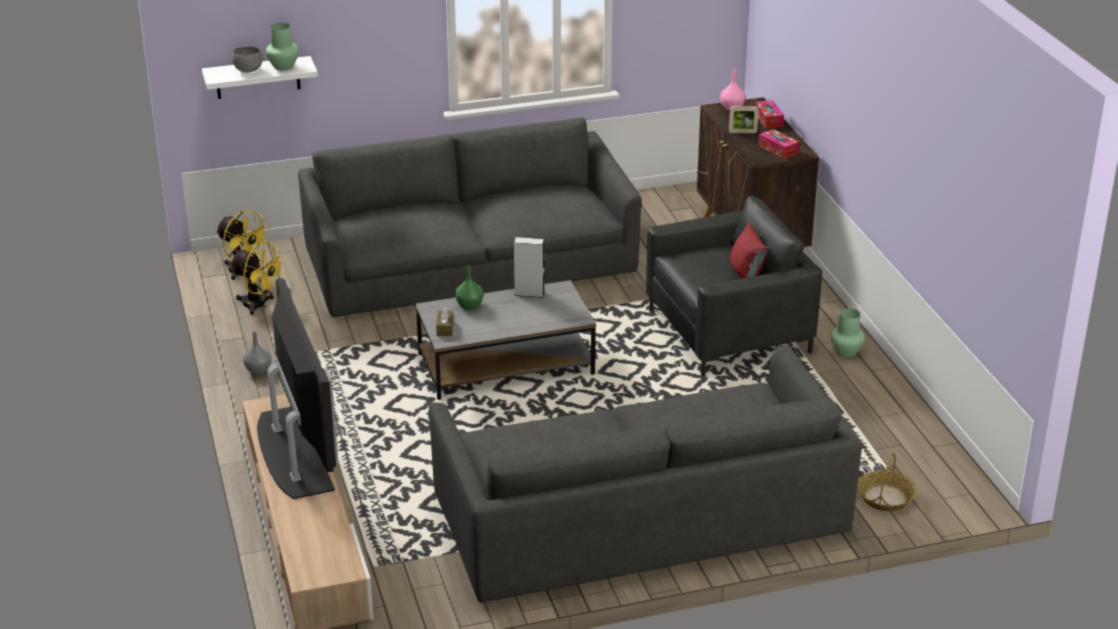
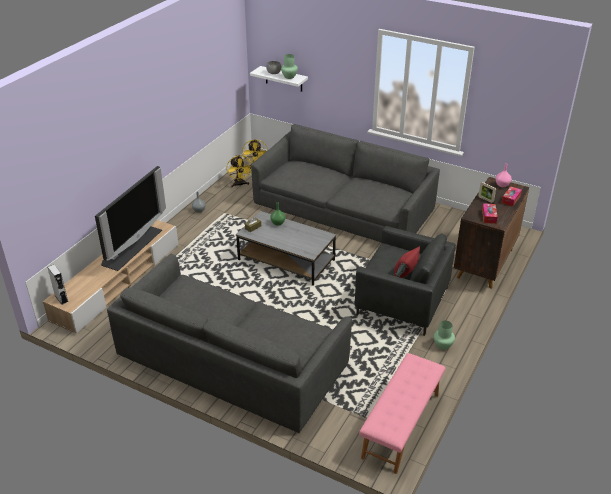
camera: 45 degrees right, 5 degrees up
(529, 293) = (309, 231): grey speaker -> grey speaker (61, 298)
(885, 498) = (343, 429): basket -> none
(934, 455) = (401, 425): none -> pink bench

